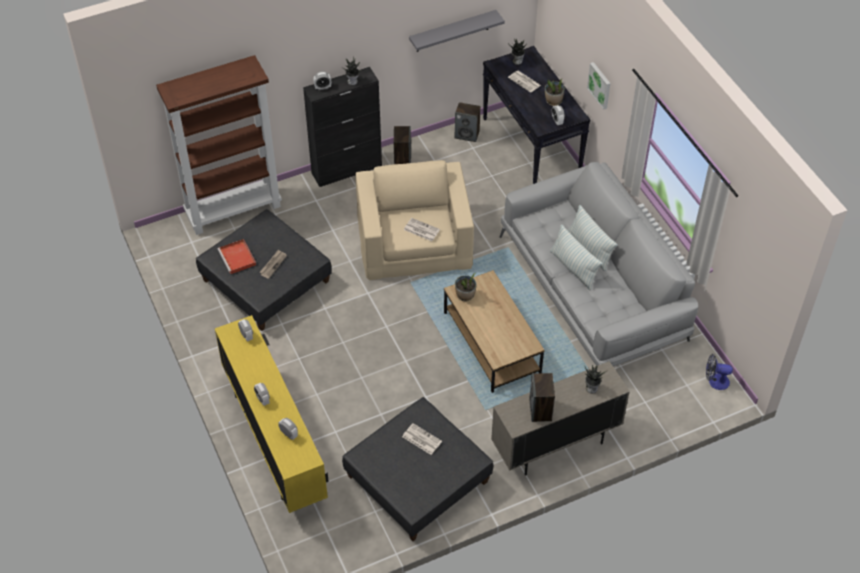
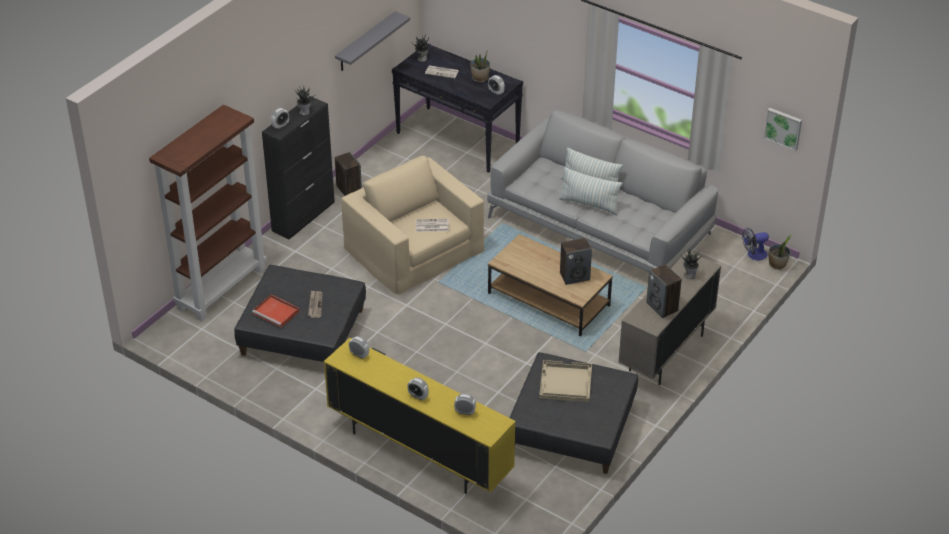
camera: 30 degrees left, 10 degrees down
(421, 439) = (565, 382): newspaper -> beige tray
(465, 295) = (511, 262): potted plant -> potted plant (777, 265)
(467, 134) = (392, 150): speaker -> speaker (574, 276)
(600, 85) = (530, 40): picture -> picture (783, 128)

